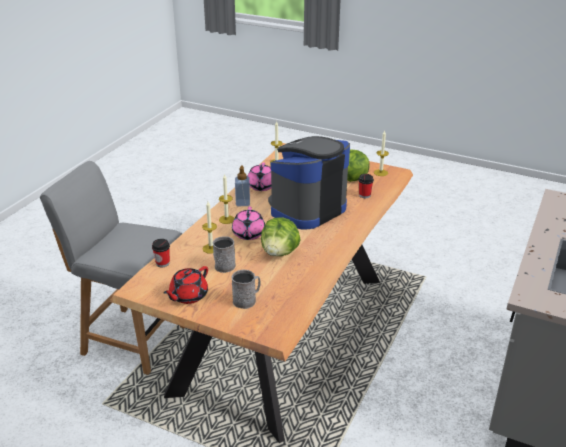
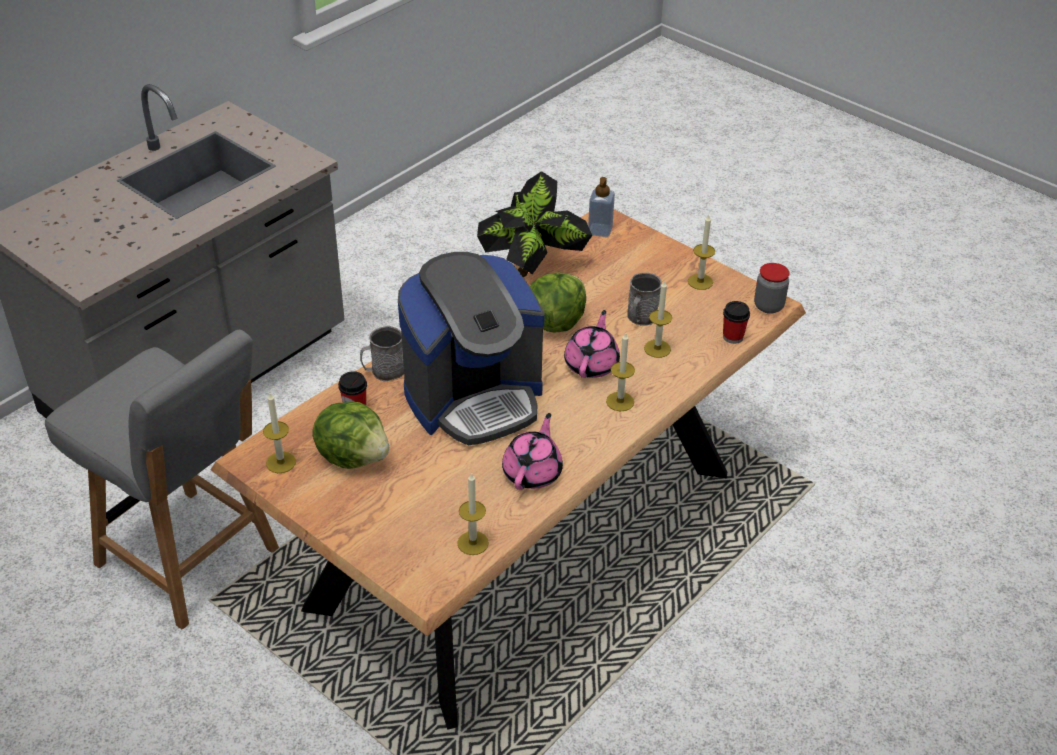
camera: 165 degrees left, 10 degrees up
(132, 339) = (777, 583): grey chair -> grey chair (190, 559)
(137, 287) = (768, 306): none -> jar
(188, 296) = (700, 282): red teapot -> candle
(242, 203) = (581, 434): soap dispenser -> soap dispenser (600, 230)
(247, 300) = (624, 263): grey mug -> grey mug (383, 371)
(310, 282) = (533, 270): none -> potted plant

